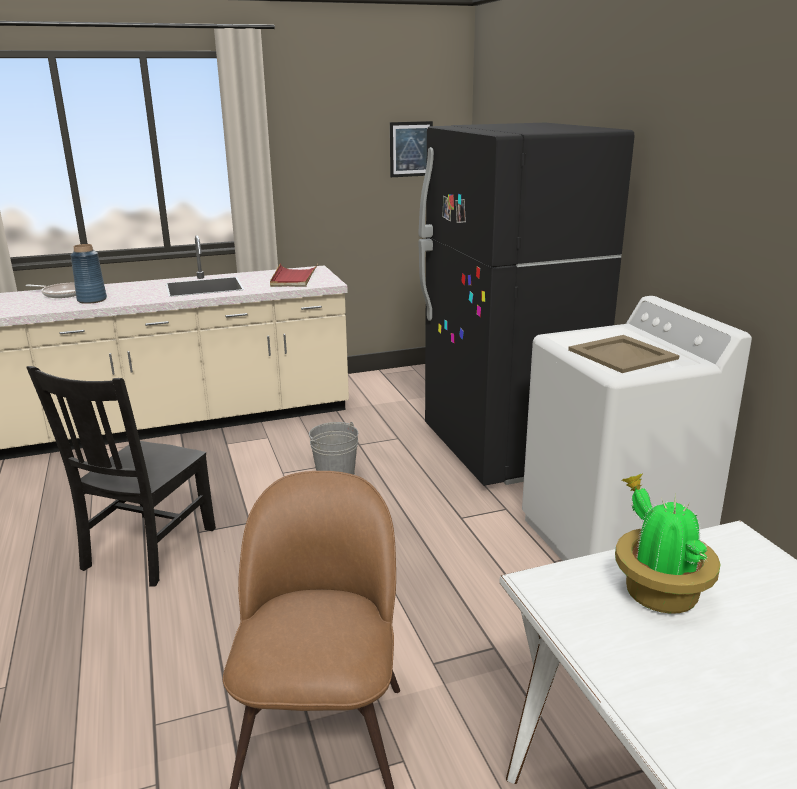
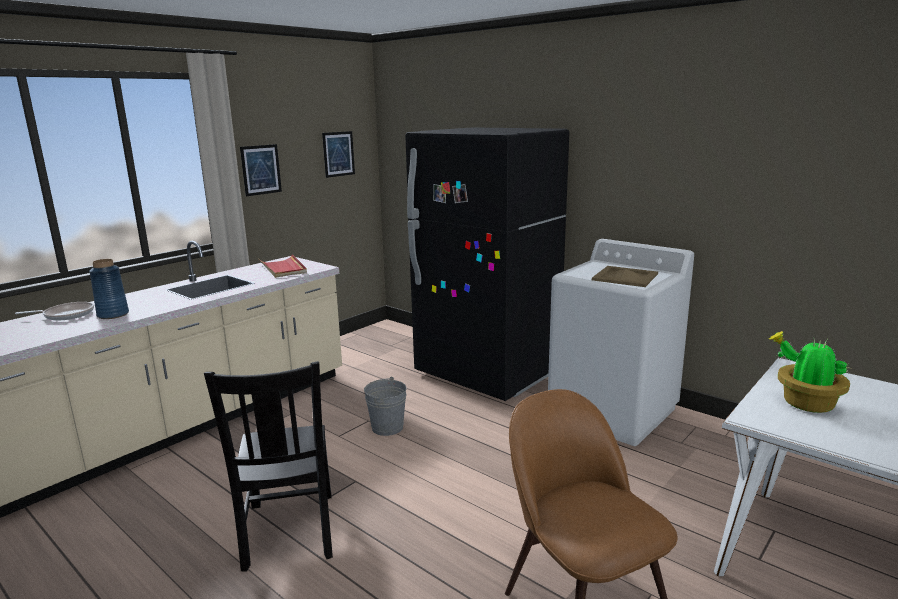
camera: 30 degrees left, 5 degrees down
(304, 163) = (261, 169): none -> picture

